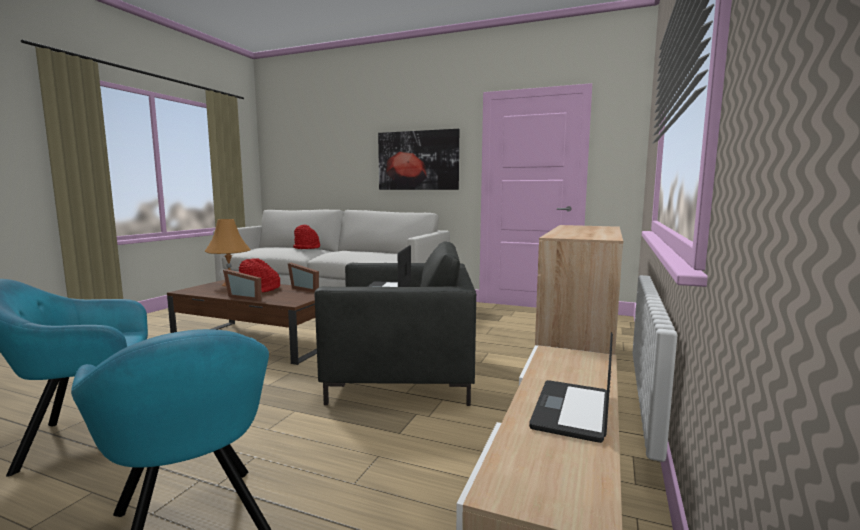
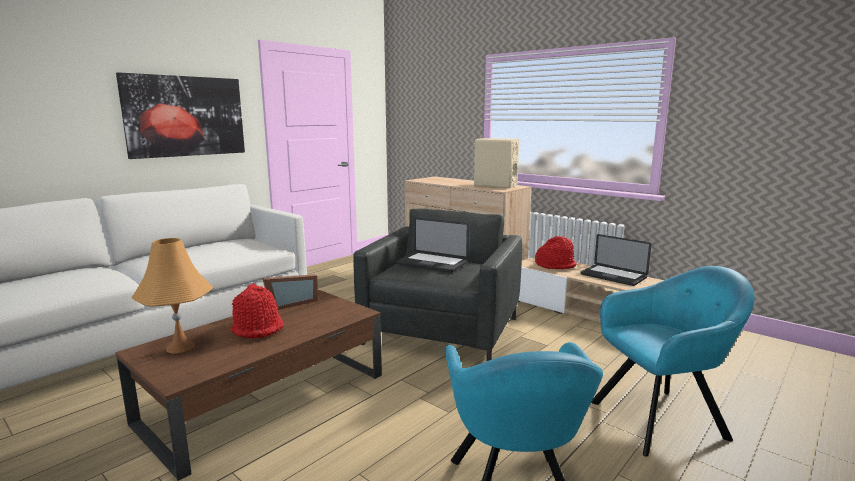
camera: 70 degrees left, 5 degrees up
(246, 297) = (298, 335): picture frame -> none
(307, 248) = (85, 270): red hat -> red hat (555, 265)
(588, 235) = (495, 185): none -> beige speaker

